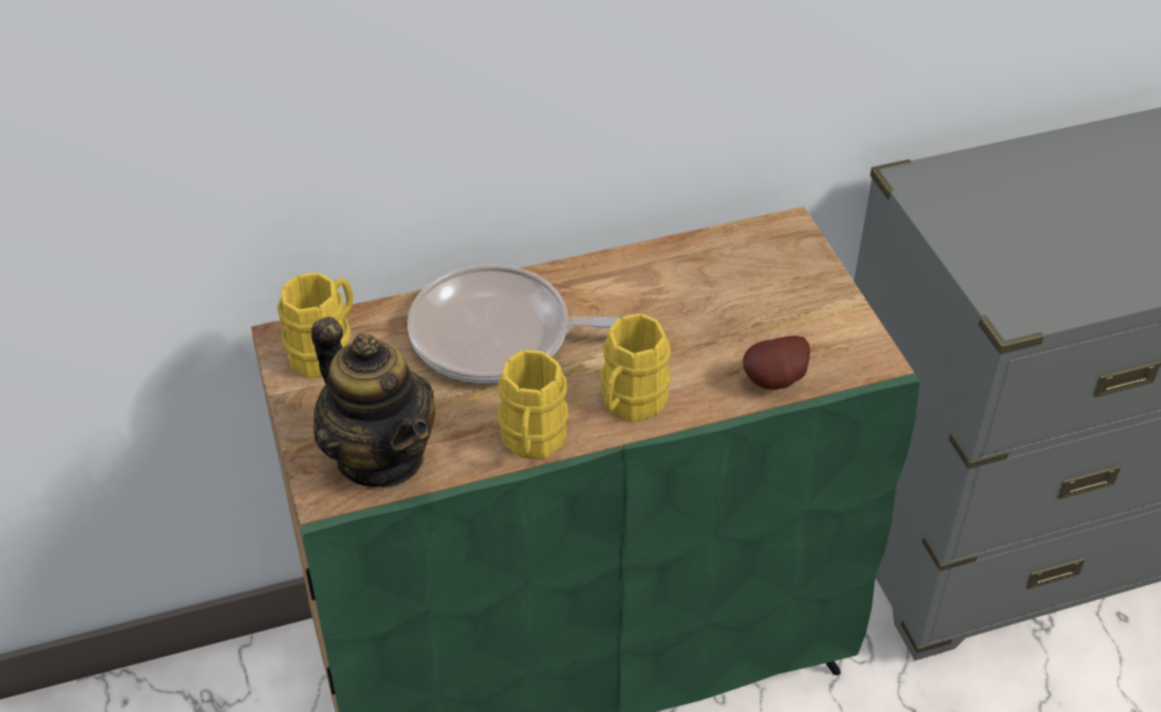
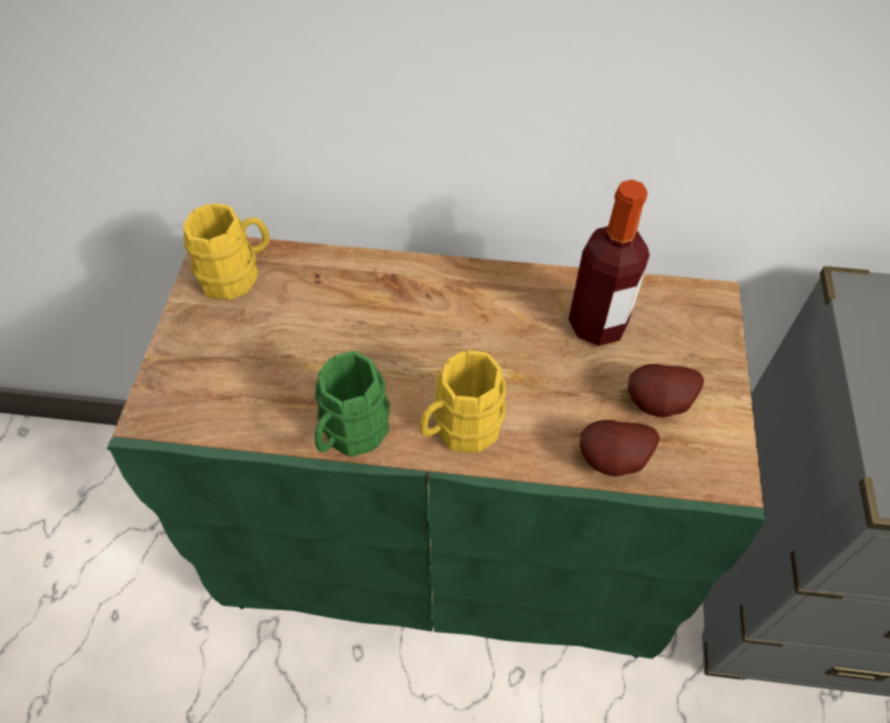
camera: 25 degrees right, 10 degrees up
(381, 456) = (216, 396): teapot -> none
(501, 337) = (386, 316): frying pan -> none
(532, 441) = (350, 434): yellow mug -> green mug
(701, 280) = (597, 325): none -> bottle
(791, 326) = (660, 405): none -> potato

